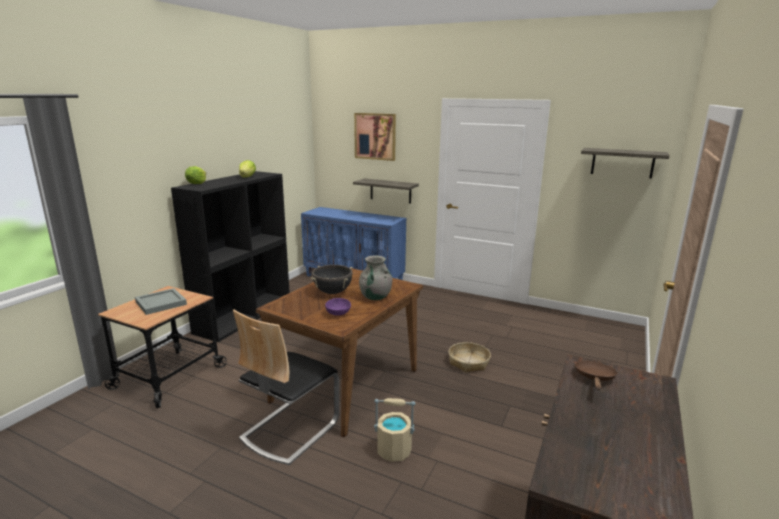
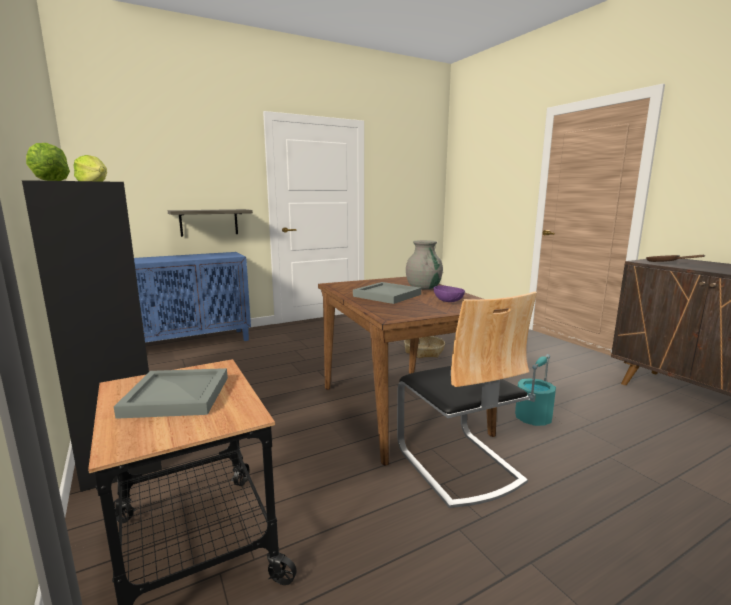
camera: 55 degrees left, 5 degrees down
(332, 292) = (386, 295): black cooking pot -> grey tray
(375, 136) = (179, 154): picture -> none
(393, 451) = (533, 418): beige bucket -> turquoise bucket
(622, 163) = (416, 175): shelf -> none

